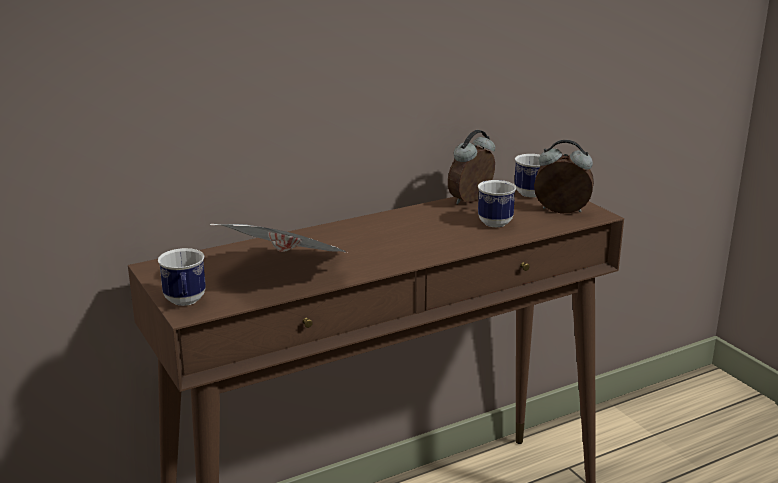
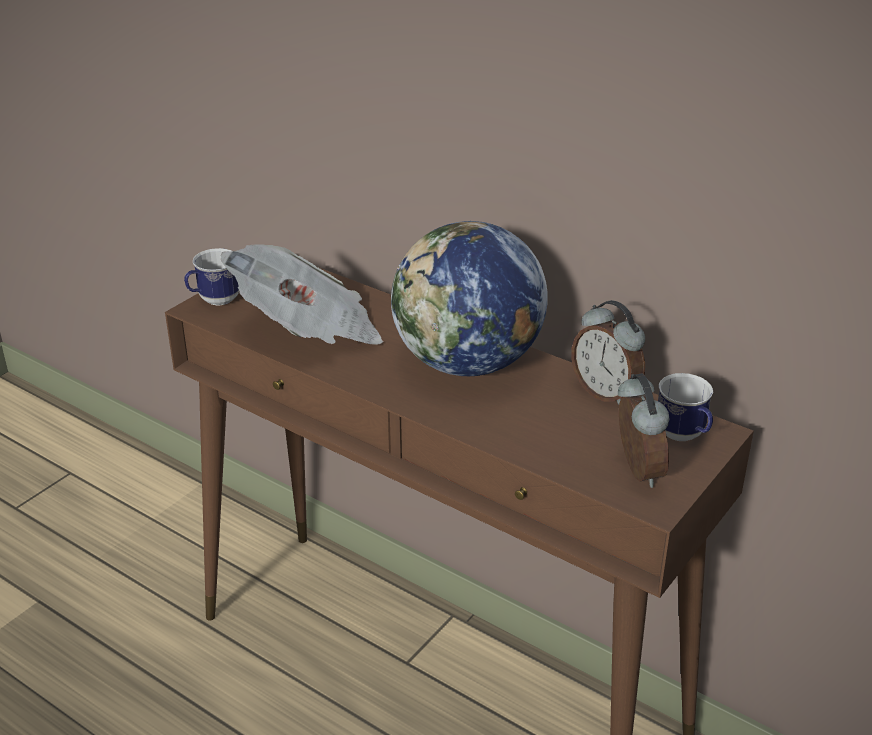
camera: 65 degrees right, 10 degrees up
(397, 230) = (467, 364): none -> globe
(472, 201) = (606, 392): alarm clock -> alarm clock turned 150 degrees counterclockwise
(494, 221) = (556, 424): mug -> none

